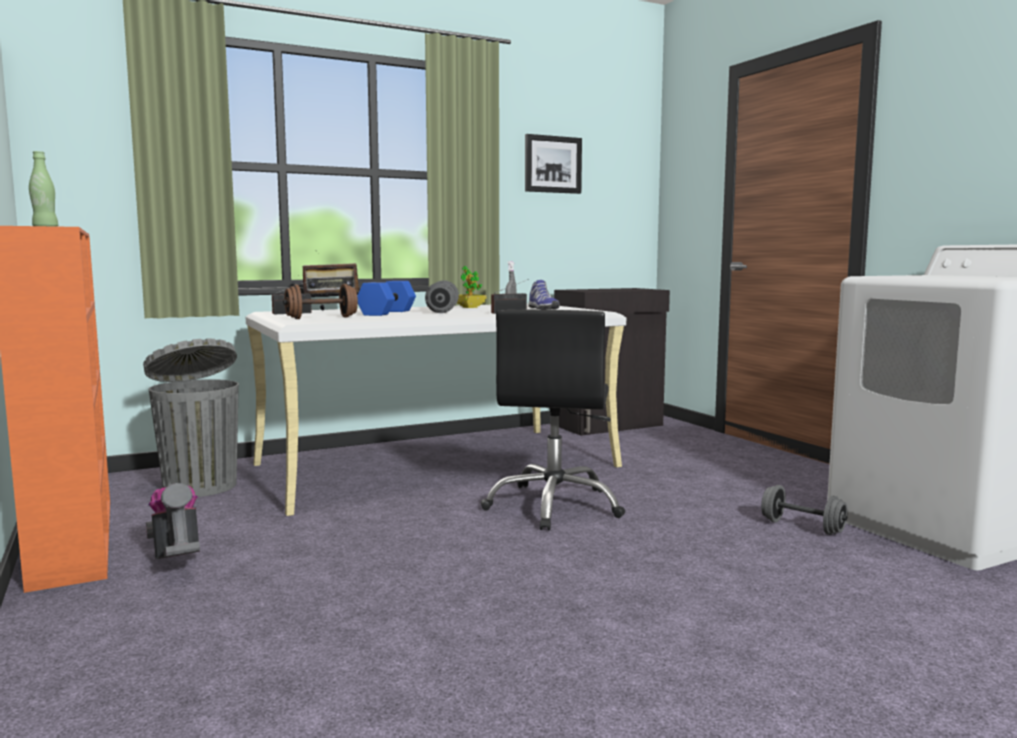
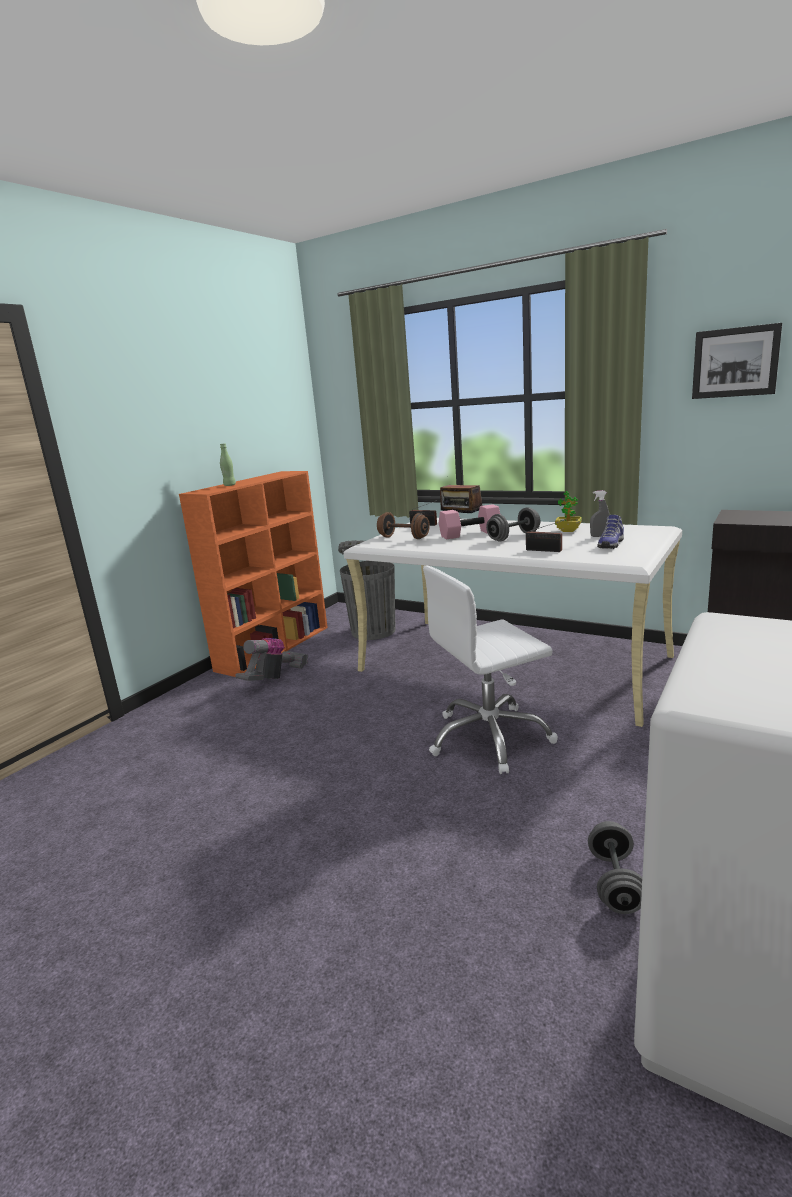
camera: 60 degrees right, 10 degrees up
(386, 313) = (470, 534): blue dumbbell -> pink dumbbell
(554, 506) = (490, 738): black office chair -> white office chair

